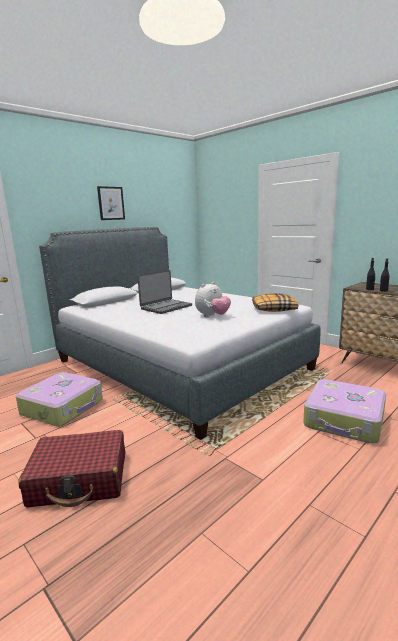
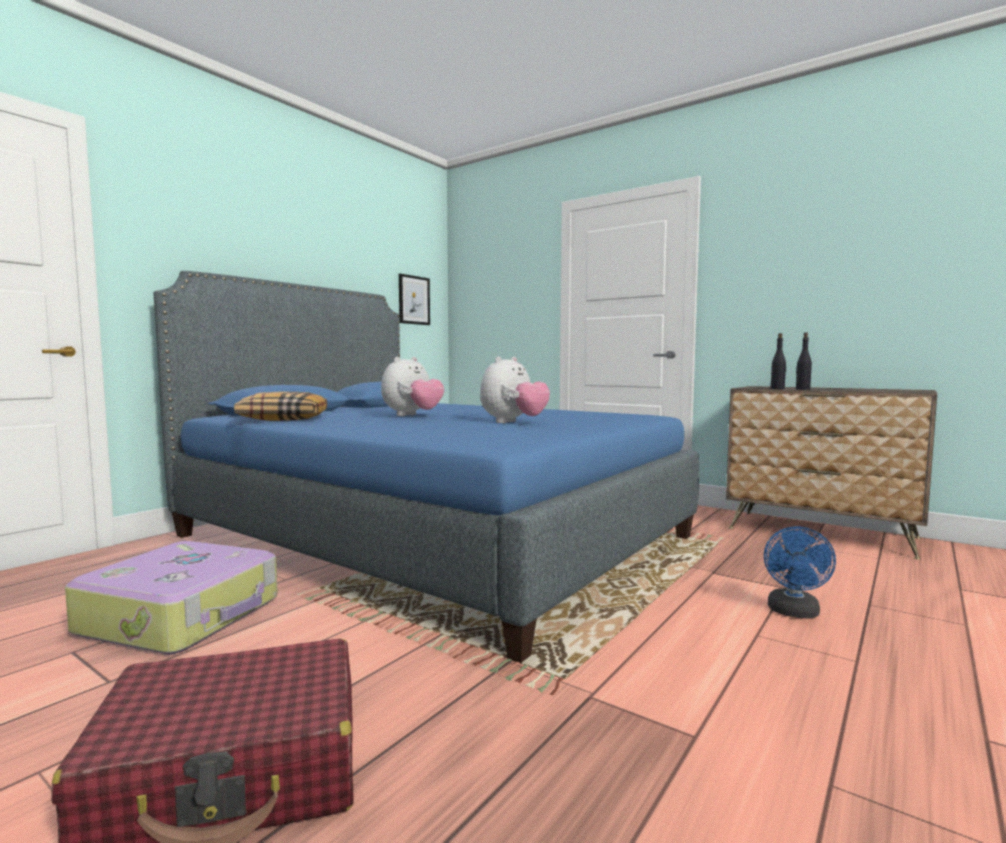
camera: 10 degrees left, 10 degrees down
(111, 203) = (302, 242): picture -> picture (414, 300)
(166, 307) = (412, 415): laptop -> plush toy
(178, 365) = (429, 536): grey bed -> blue bed
(273, 309) = (619, 417): pillow -> pillow (283, 419)
(344, 420) = (794, 613): suitcase -> blue fan

